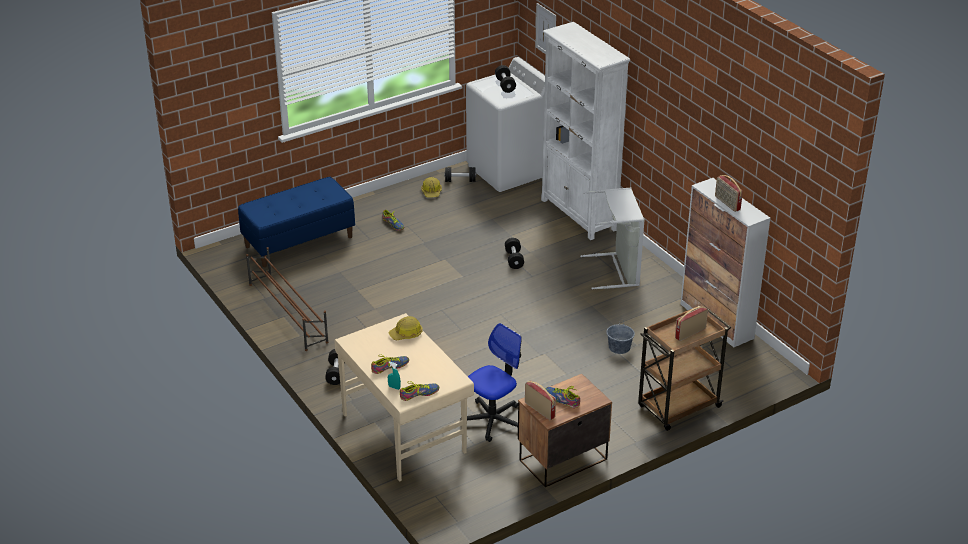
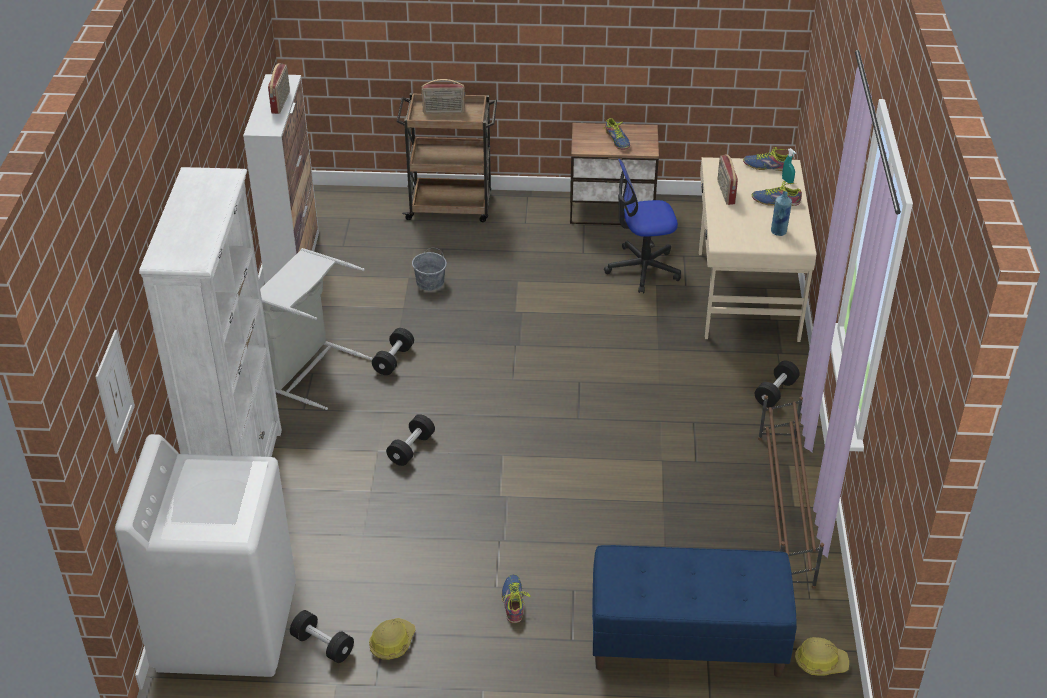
camera: 145 degrees left, 5 degrees up
(370, 344) = (779, 232): none -> blue bottle
(406, 334) = (729, 226): hard hat -> hard hat (820, 662)
(505, 85) = (201, 505): black dumbbell -> black dumbbell (393, 360)
(540, 410) = (647, 140): radio -> radio (725, 192)

